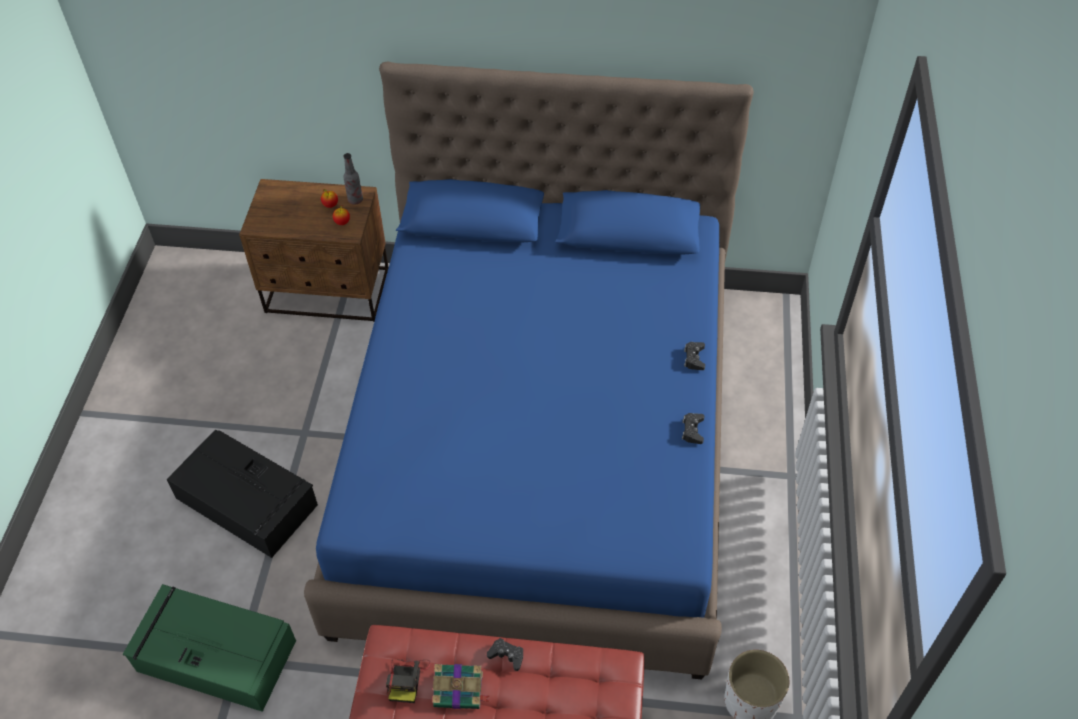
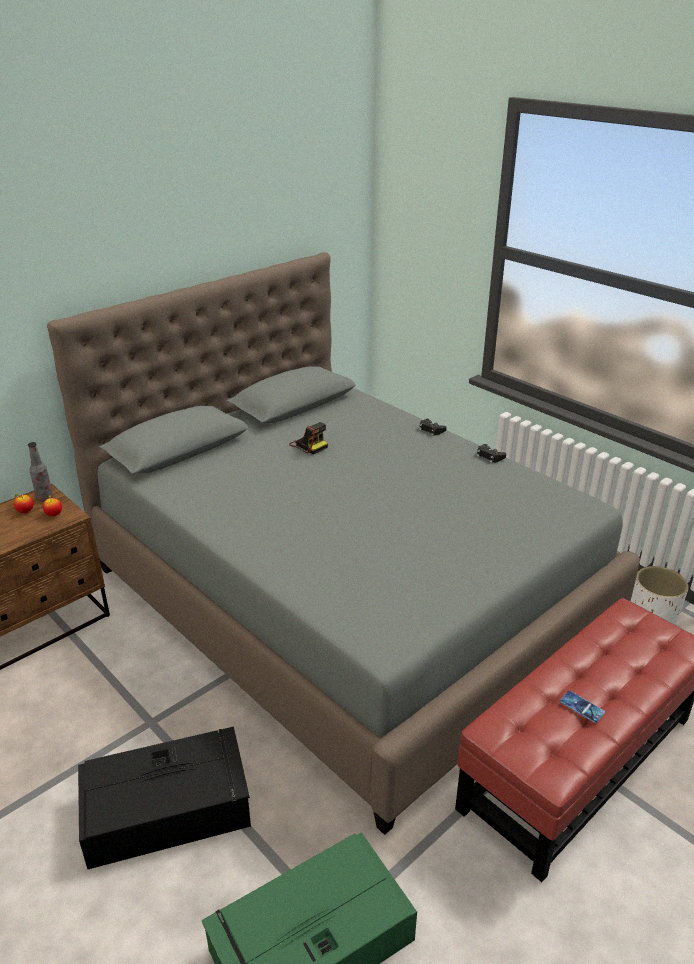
camera: 50 degrees left, 20 degrees down
(407, 679) = (543, 735): camera -> camera (308, 445)
(459, 690) = (582, 707): book -> phone
(507, 655) = (570, 662): black game controller -> none
(541, 449) = (346, 598): blue bed -> grey bed

